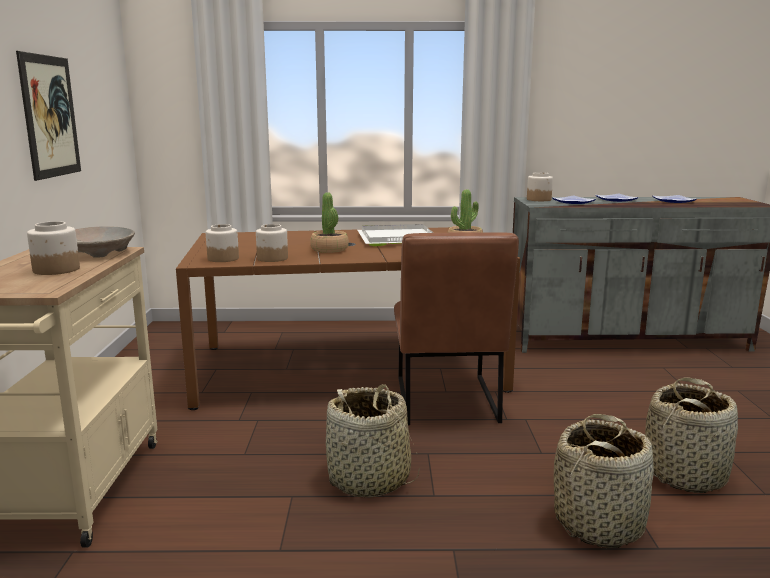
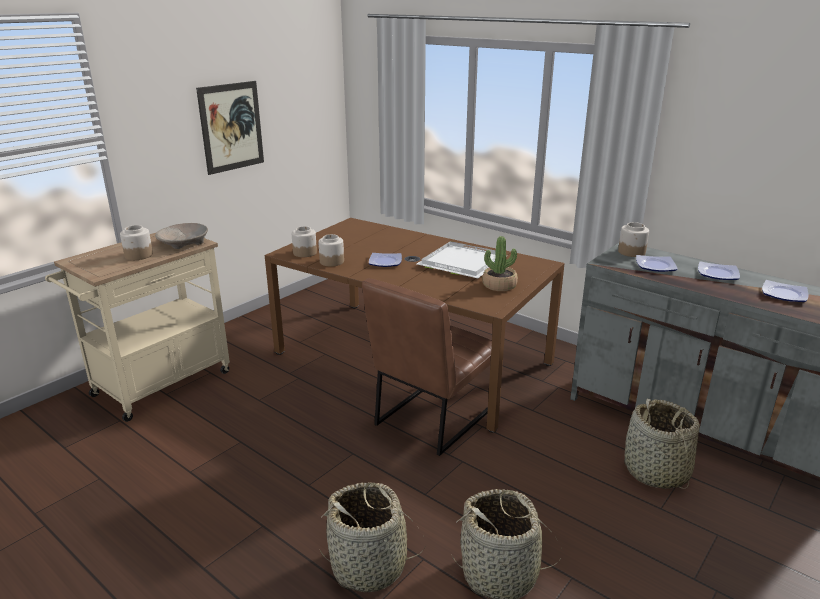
camera: 40 degrees right, 10 degrees up
(329, 249) = (386, 262): potted plant -> plate
(369, 480) = (292, 453): basket -> basket (656, 472)

